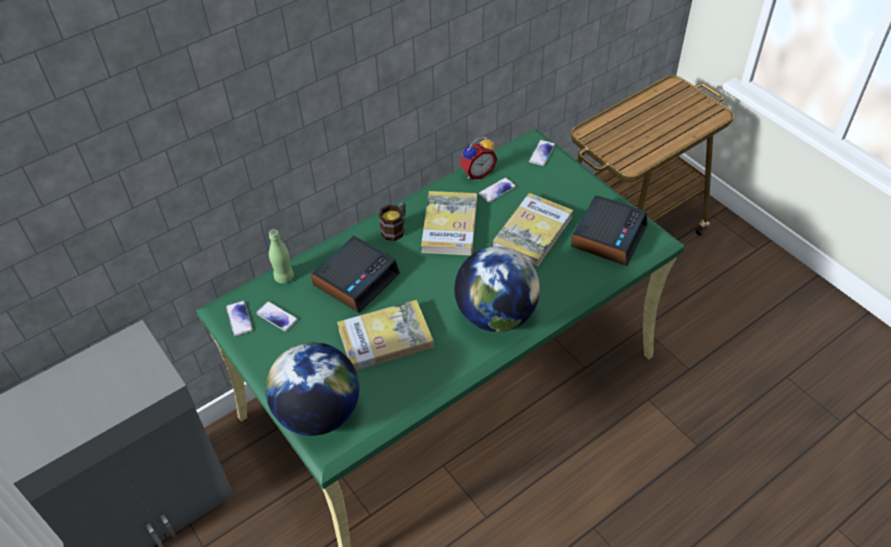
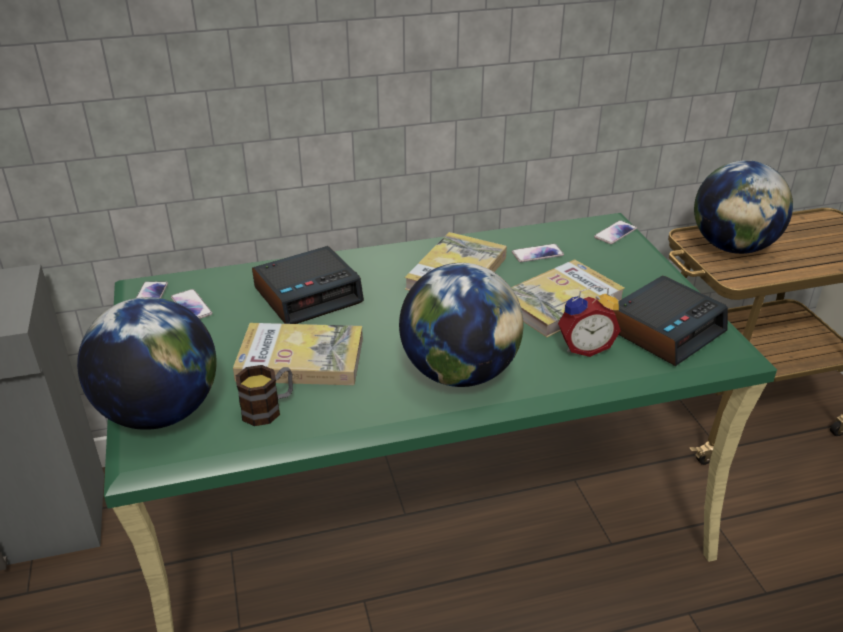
camera: 20 degrees right, 15 degrees down
(284, 277) = (229, 273): green bottle -> none
(395, 228) = (389, 261): mug -> mug (268, 409)
(477, 172) = (522, 233): alarm clock -> alarm clock (584, 347)
(618, 134) = (732, 247): none -> globe

